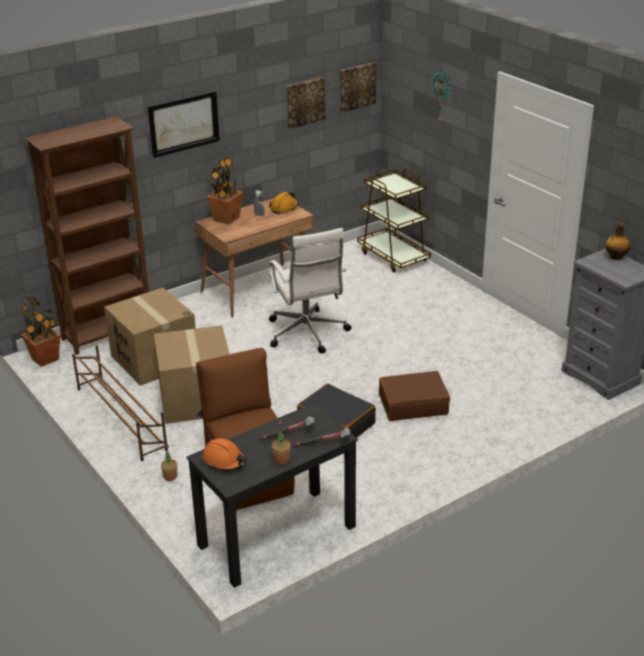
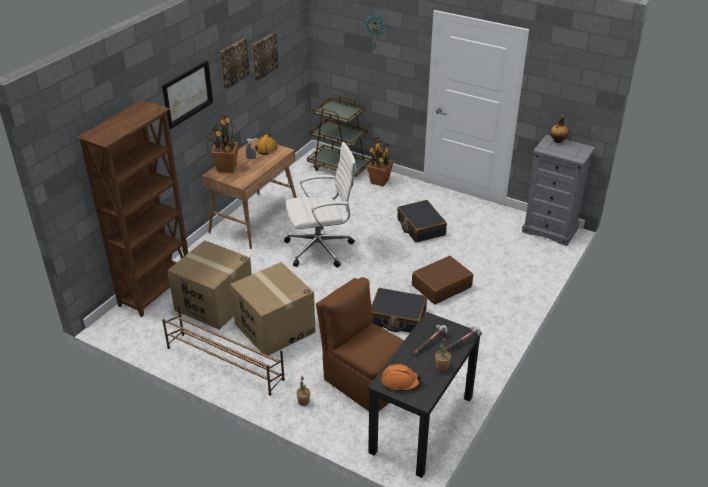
camera: 25 degrees left, 5 degrees up
(45, 359) = (117, 328): potted plant -> potted plant (380, 181)
(307, 334) = (321, 248): white office chair -> white office chair turned 60 degrees counterclockwise
(357, 86) = (294, 35): picture -> picture (233, 63)
(438, 338) = (420, 227): none -> black suitcase

